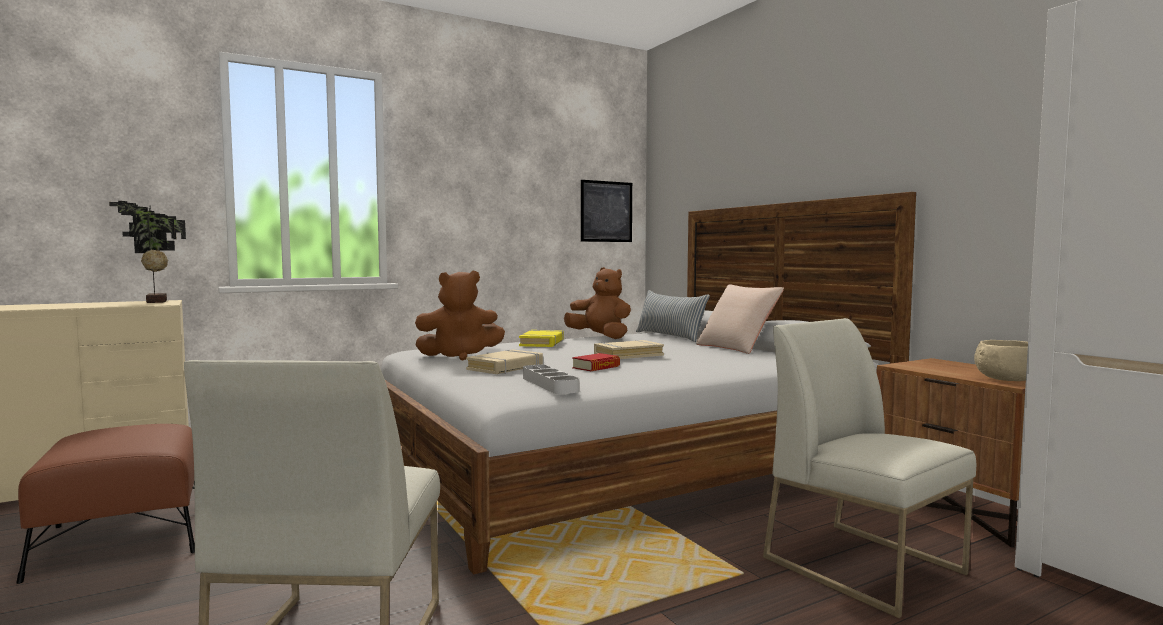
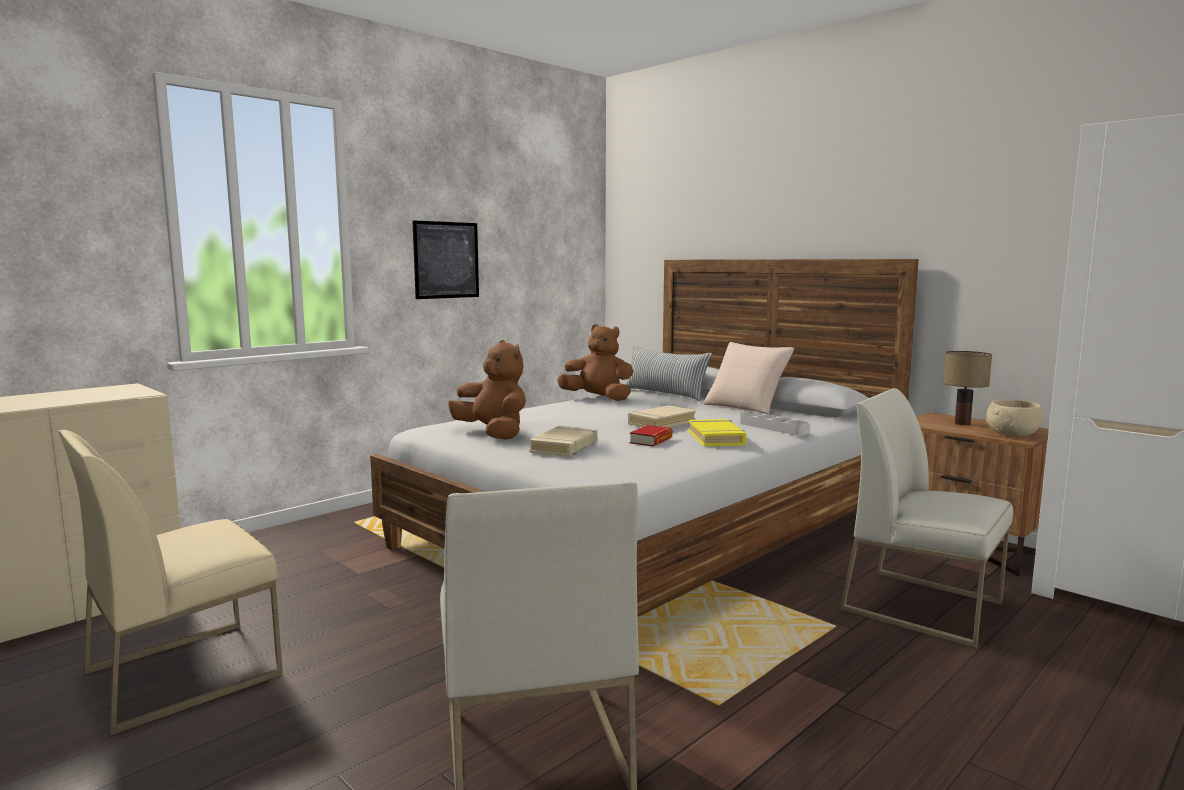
camera: 15 degrees left, 5 degrees up
(124, 538) = (184, 672): brown ottoman -> beige chair
(154, 302) = (116, 389): potted plant -> none
(460, 356) = (493, 434): brown plush toy -> brown plush toy turned 105 degrees counterclockwise
(542, 343) = (555, 411): yellow book -> yellow book (716, 438)
(549, 384) = (639, 466): grey tray -> grey tray (773, 427)
(606, 211) = (569, 256): picture -> picture (446, 260)
(955, 368) = (961, 423): none -> table lamp

